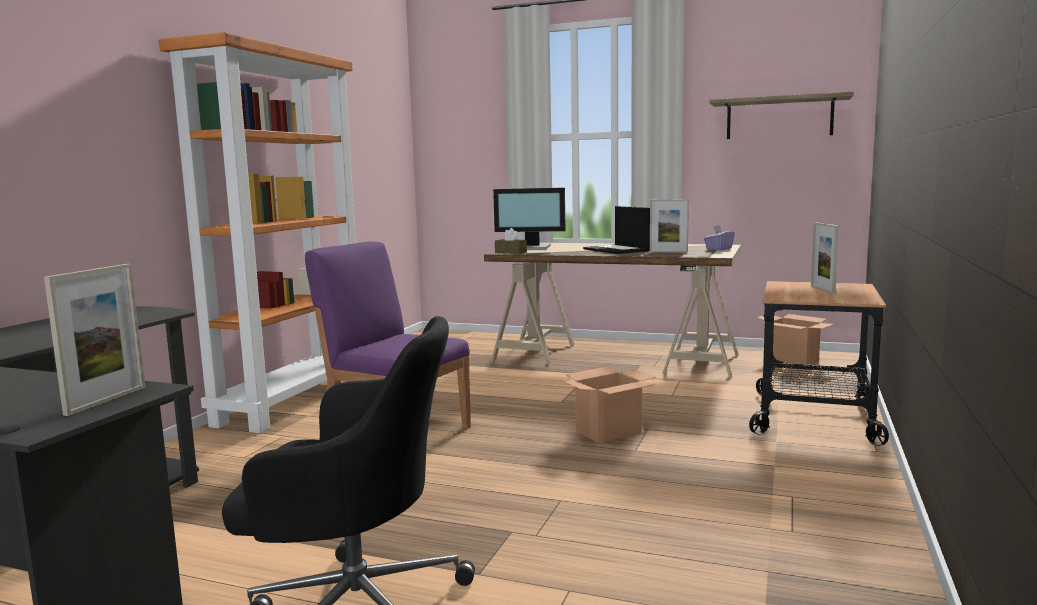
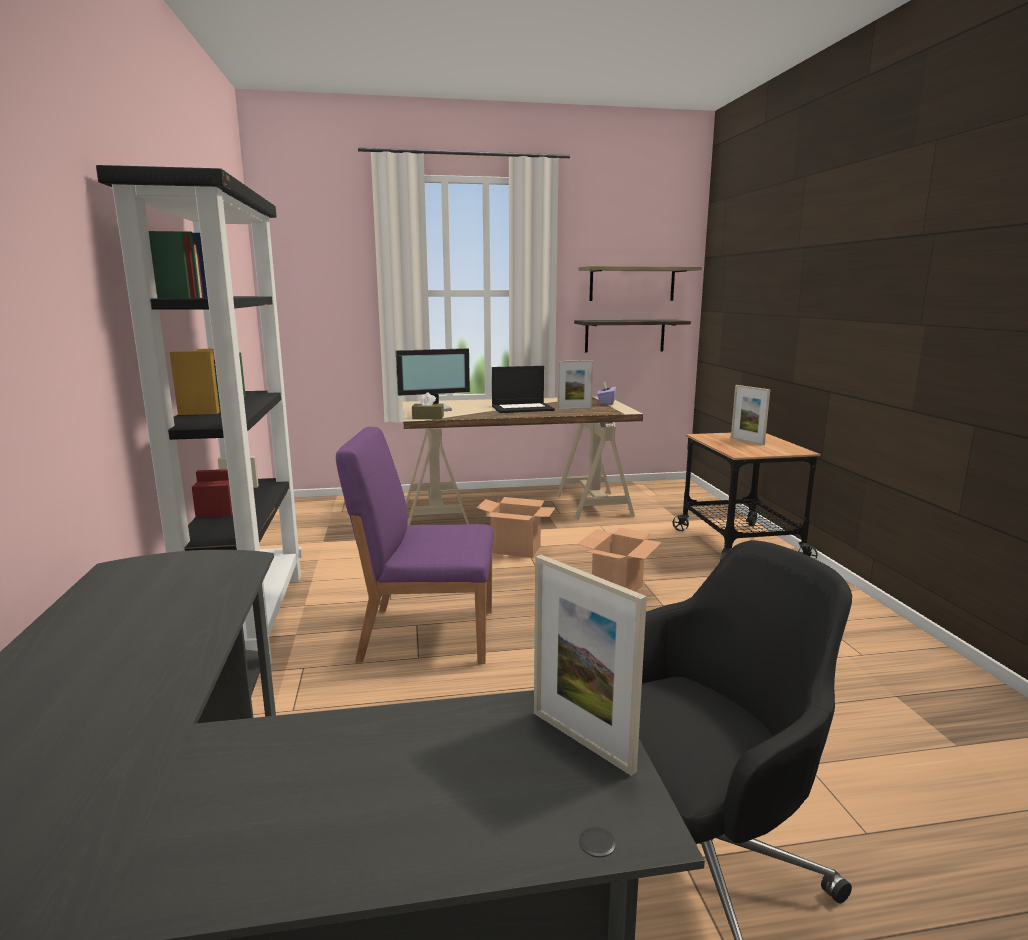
camera: 30 degrees left, 5 degrees up
(106, 400) = (581, 740): picture frame -> picture frame turned 150 degrees clockwise
(293, 401) = (249, 619): orange bookcase -> black bookcase
(617, 250) = (523, 408): laptop -> laptop turned 45 degrees counterclockwise
(770, 177) = (624, 335): none -> shelf
(793, 361) = (656, 492): cardboard box -> cardboard box (516, 549)

